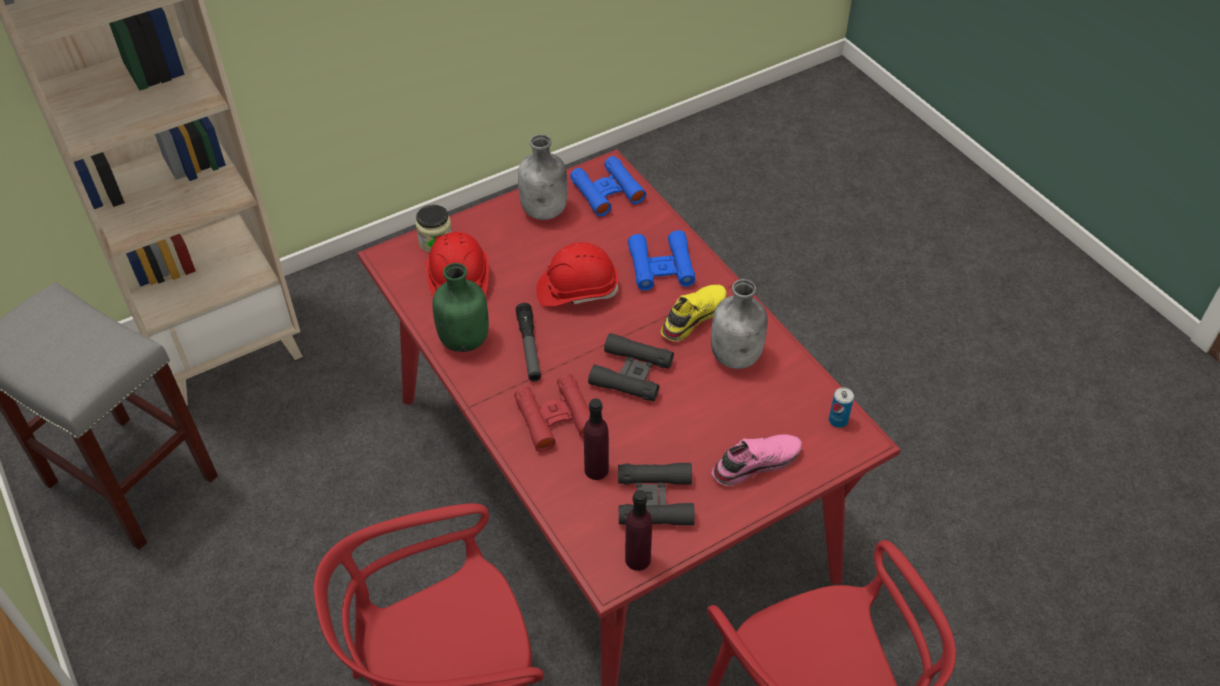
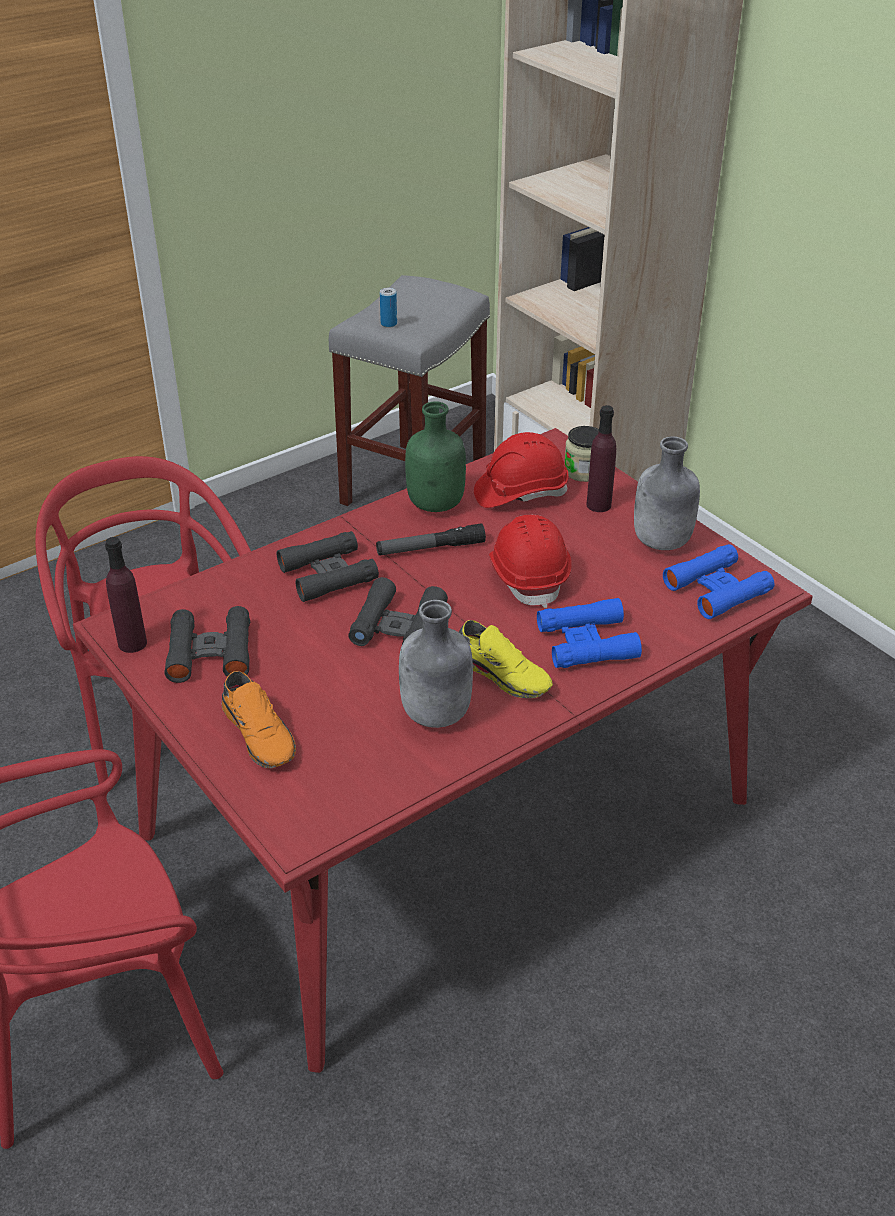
camera: 85 degrees right, 10 degrees down
(555, 418) = (328, 574): red binoculars -> black binoculars
(596, 469) = (254, 607): purple bottle -> purple bottle (598, 505)
(755, 462) = (261, 733): pink shoe -> orange shoe
(838, 420) = (330, 814): can -> can (388, 324)

